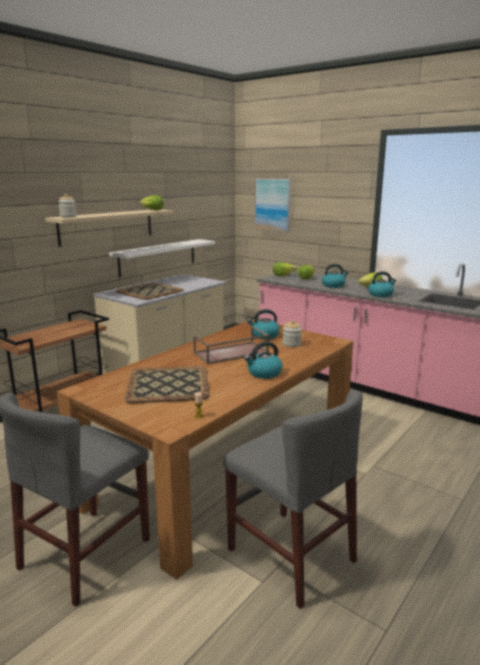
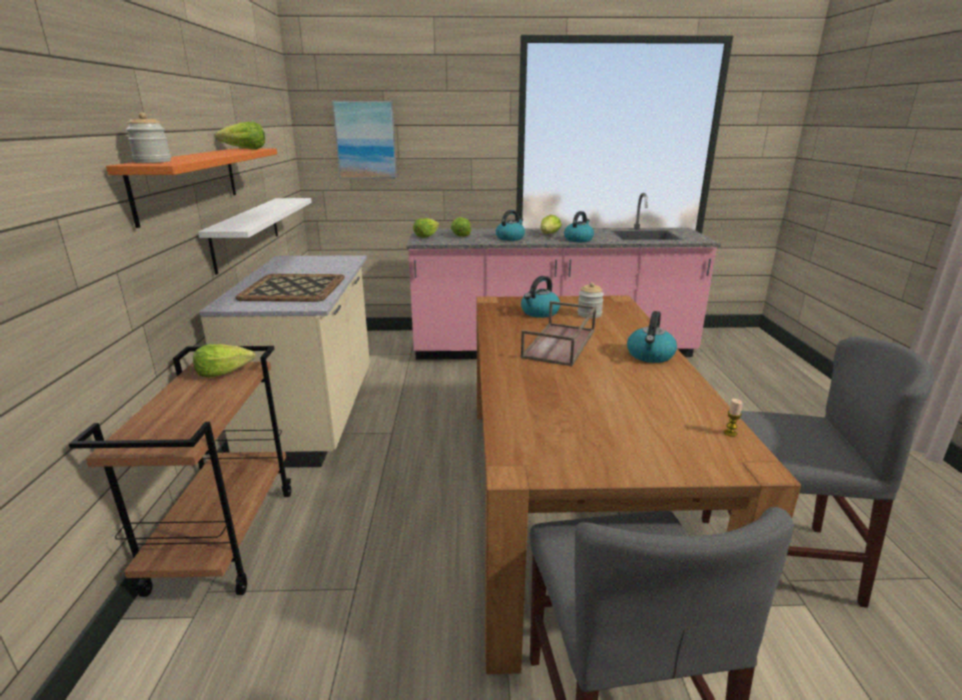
camera: 40 degrees left, 5 degrees up
(82, 325) = (224, 372): none -> lettuce
(107, 226) = (188, 182): beige shelf -> orange shelf
(167, 385) = (600, 410): tray -> none

